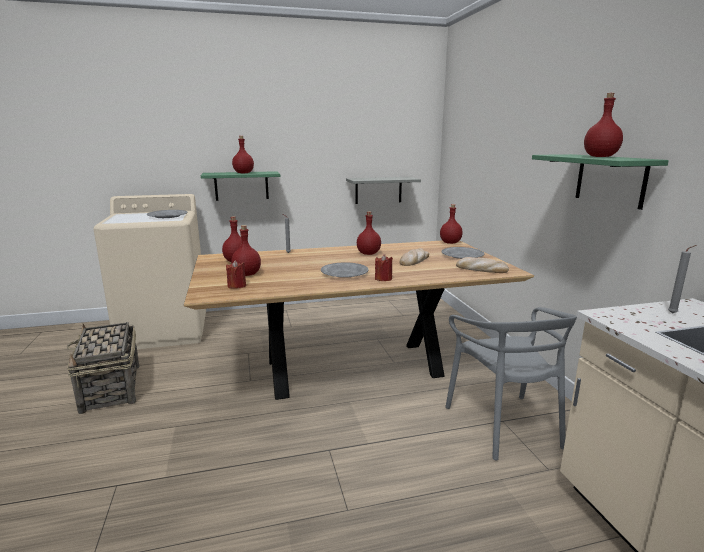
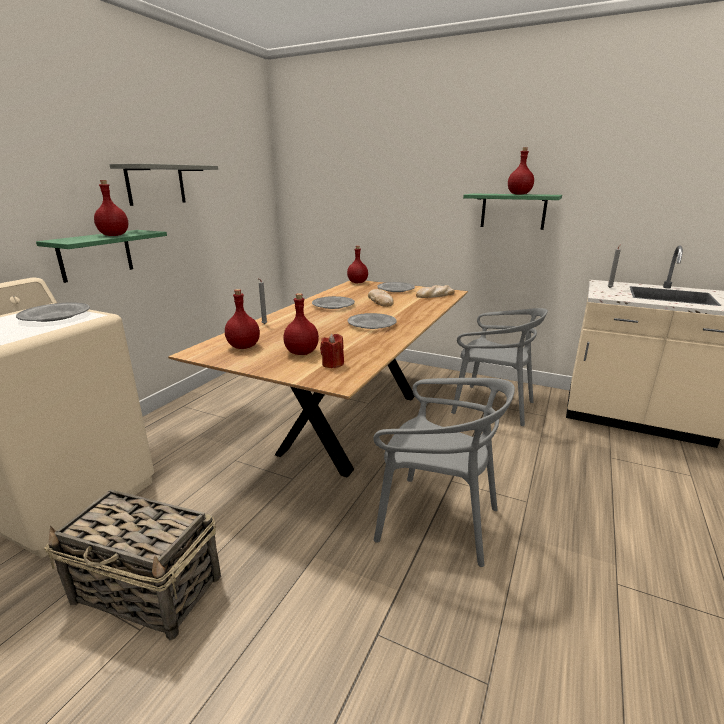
camera: 50 degrees left, 5 degrees up
(262, 464) = (437, 520): none -> grey chair
(368, 253) = (333, 305): red bottle -> grey plate
(378, 190) = (237, 242): grey shelf -> grey shelf (156, 184)
(383, 279) = (409, 319): red candle -> none

